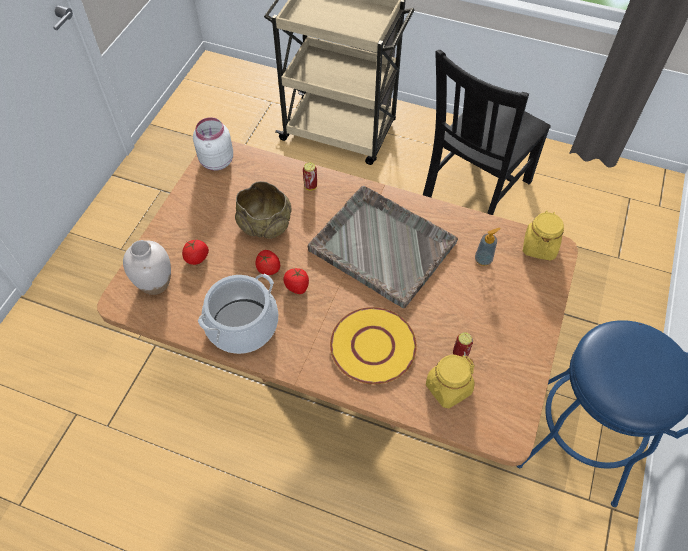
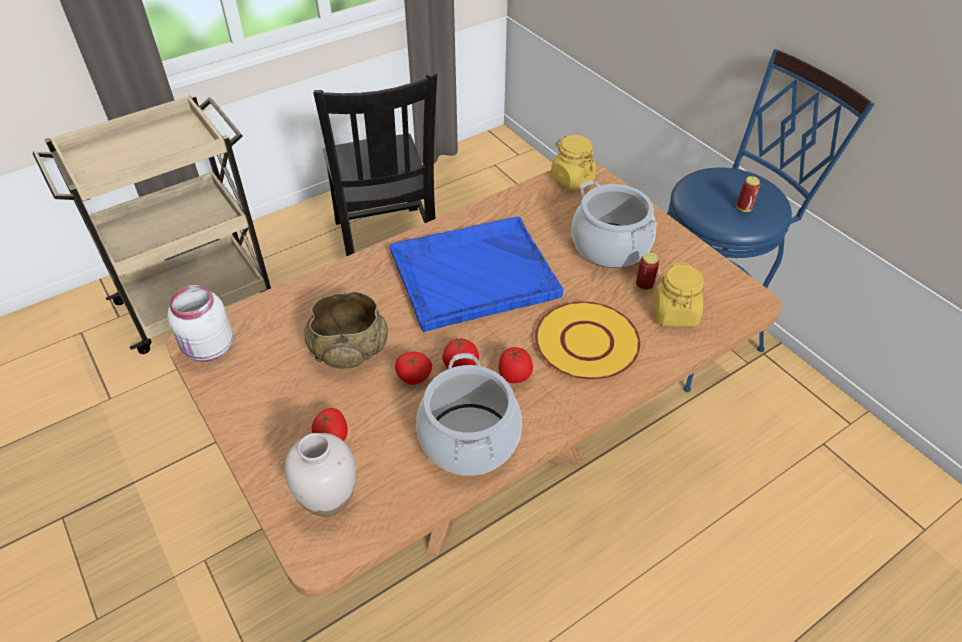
camera: 55 degrees left, 10 degrees down
(309, 321) = (515, 377): none -> tomato
(310, 186) = (340, 287): can -> can (743, 208)
(381, 245) = (472, 274): grey tray -> blue tray
(483, 259) = (554, 218): soap dispenser -> none
(484, 311) = (610, 246): none -> cooking pot

